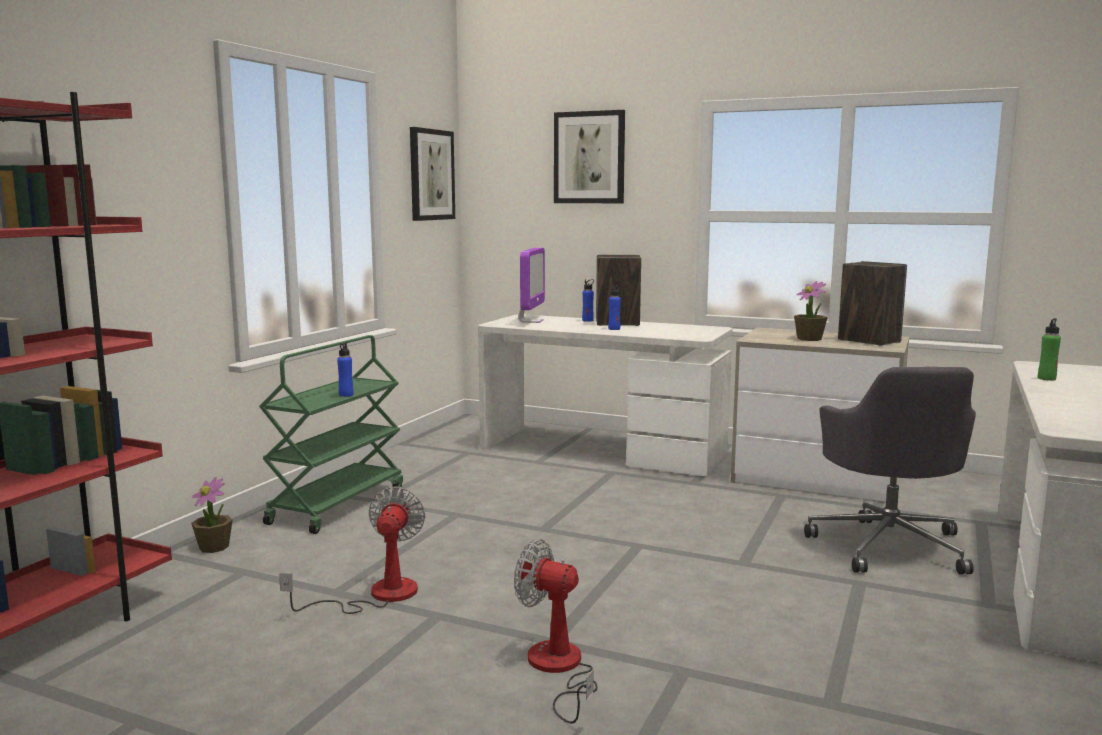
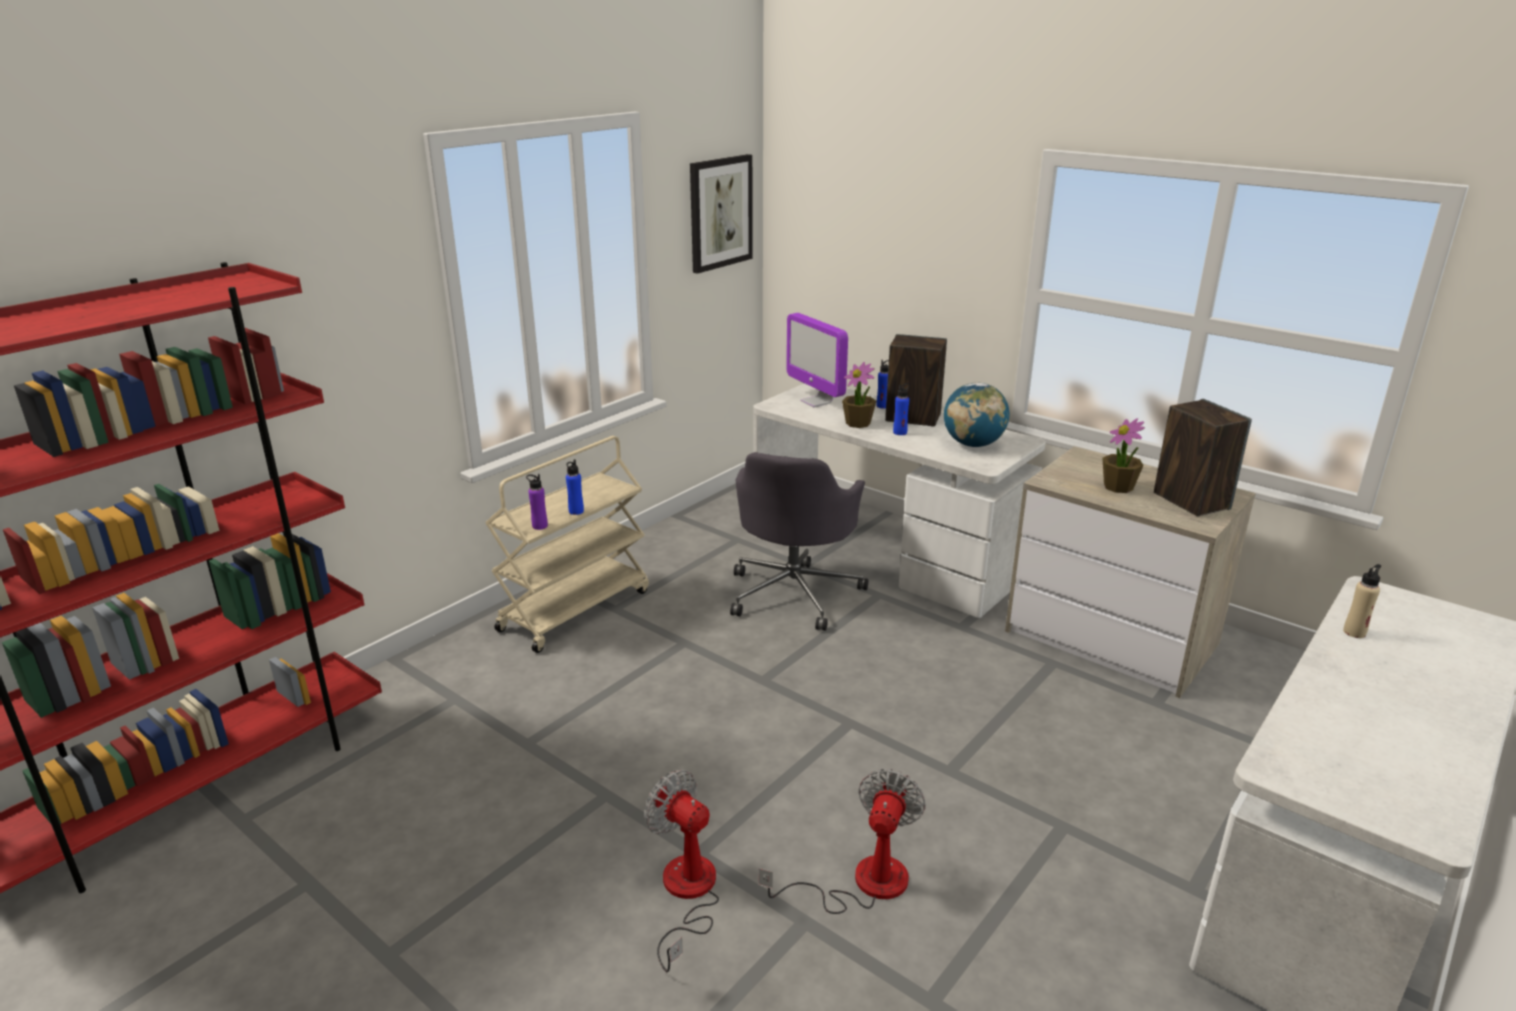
camera: 15 degrees right, 15 degrees up
(214, 547) = (441, 658): potted plant -> potted plant (858, 423)
(316, 404) = (539, 526): none -> purple bottle
(337, 504) = (575, 609): green cart -> beige cart
(377, 595) = (561, 755): fan -> fan (862, 883)
(531, 321) = (816, 402): monitor -> monitor turned 120 degrees clockwise
(589, 157) = (906, 202): picture -> none
(678, 330) = (973, 444): none -> globe
(889, 545) = (1133, 770): grey office chair -> grey office chair (795, 593)
(1046, 378) = (1354, 632): green bottle -> beige bottle

